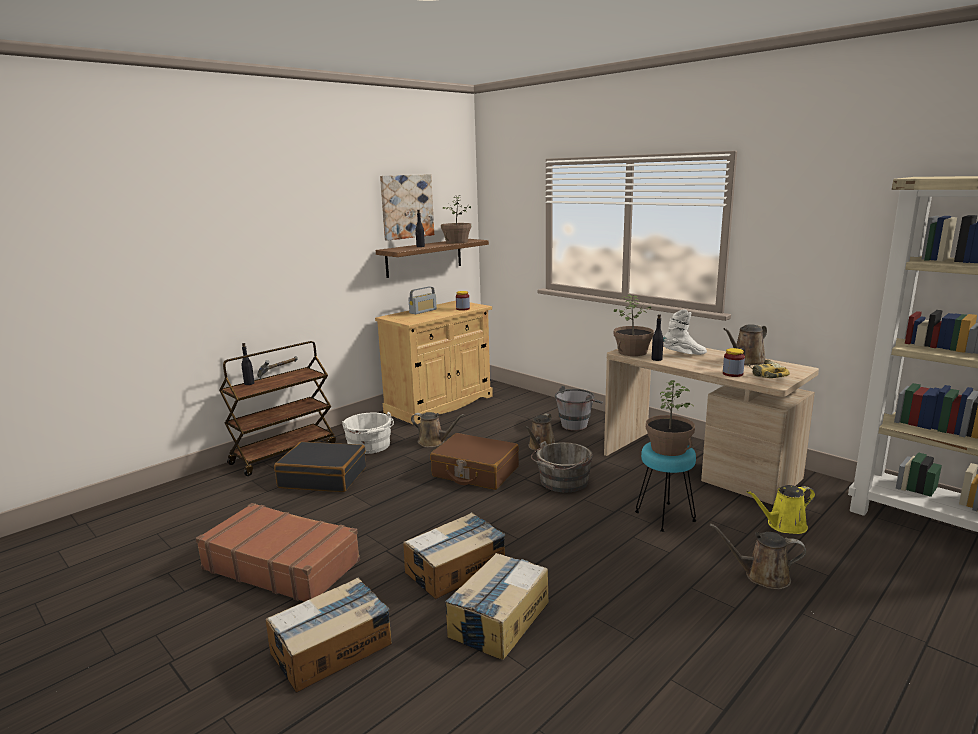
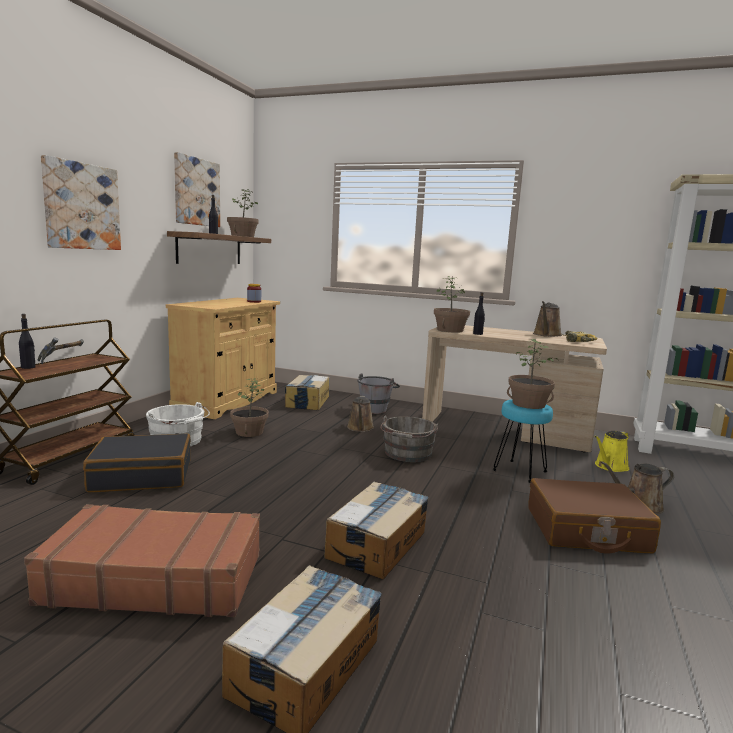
camera: 25 degrees left, 5 degrees down
(291, 246) = (81, 206): none -> picture
(423, 311) = (214, 302): radio -> none
(434, 442) = (249, 432): brown watering can -> potted plant
(475, 472) = (316, 454): brown suitcase -> brown suitcase (586, 530)
(498, 619) = (468, 586): cardboard box -> cardboard box (307, 401)
(684, 354) = (493, 331): white boot -> none
(732, 374) = (552, 341): jar -> none

